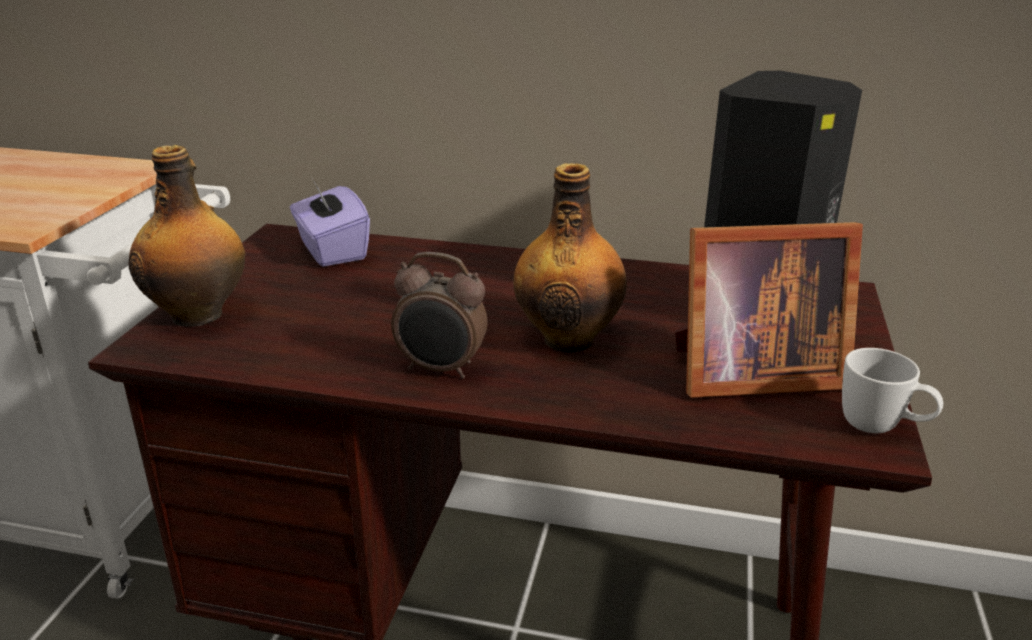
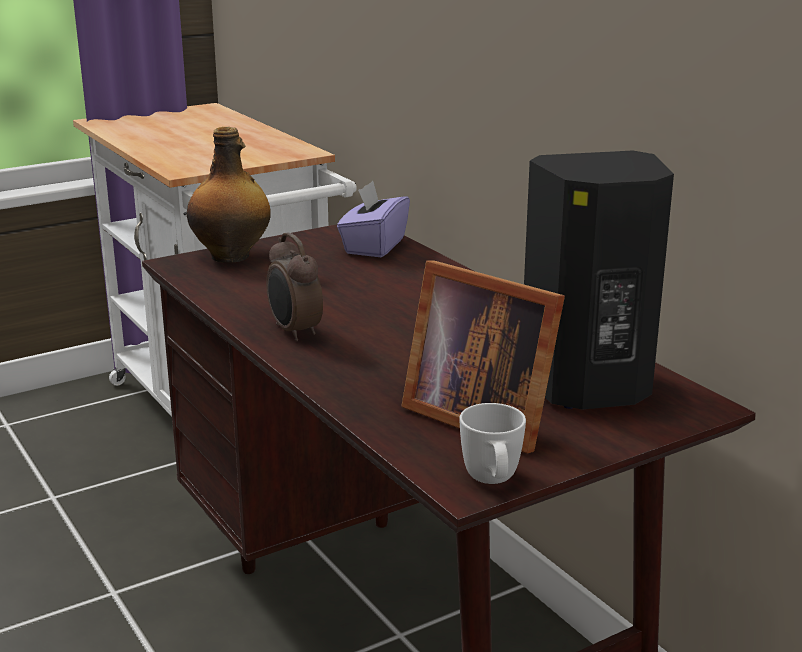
camera: 45 degrees right, 5 degrees down
(568, 338) = (407, 347): bottle -> none

